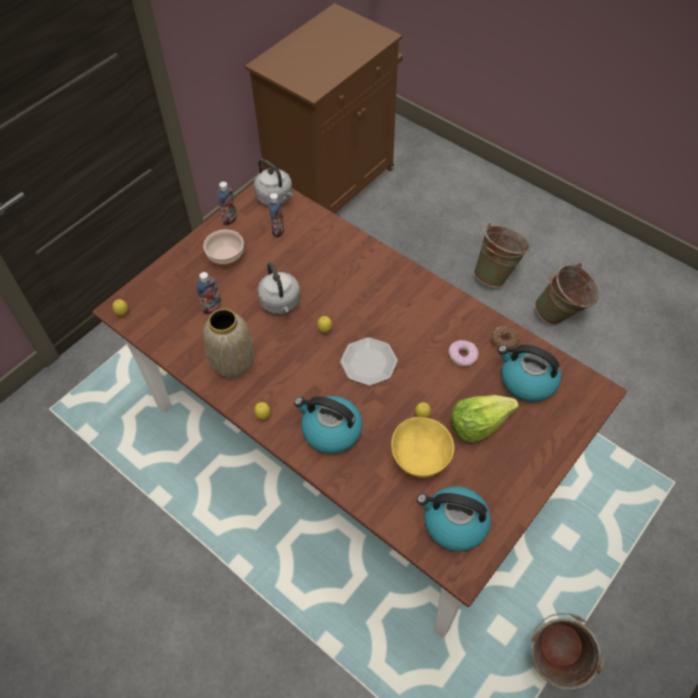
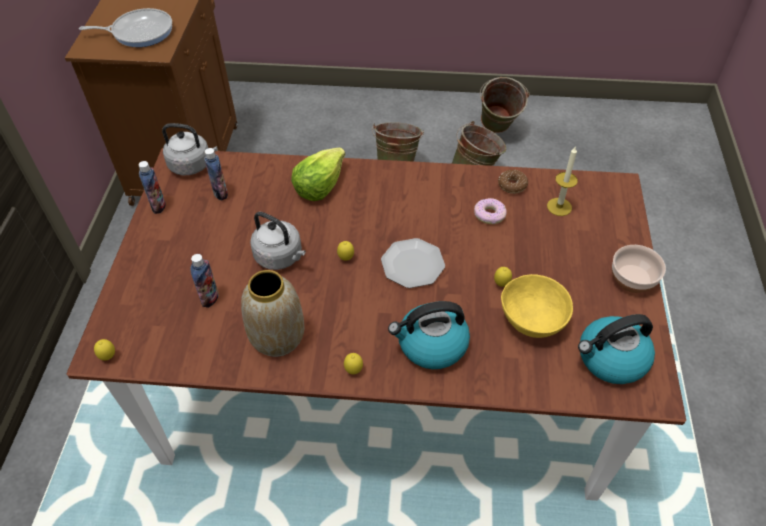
camera: 35 degrees left, 5 degrees down
(225, 257) = (184, 243): bowl -> bowl (632, 279)
(312, 66) = (139, 32): none -> frying pan
(478, 423) = (553, 263): lettuce -> lettuce (319, 185)
(527, 381) = (559, 207): kettle -> candle
(553, 662) = (693, 457): green bucket -> green bucket (497, 131)

